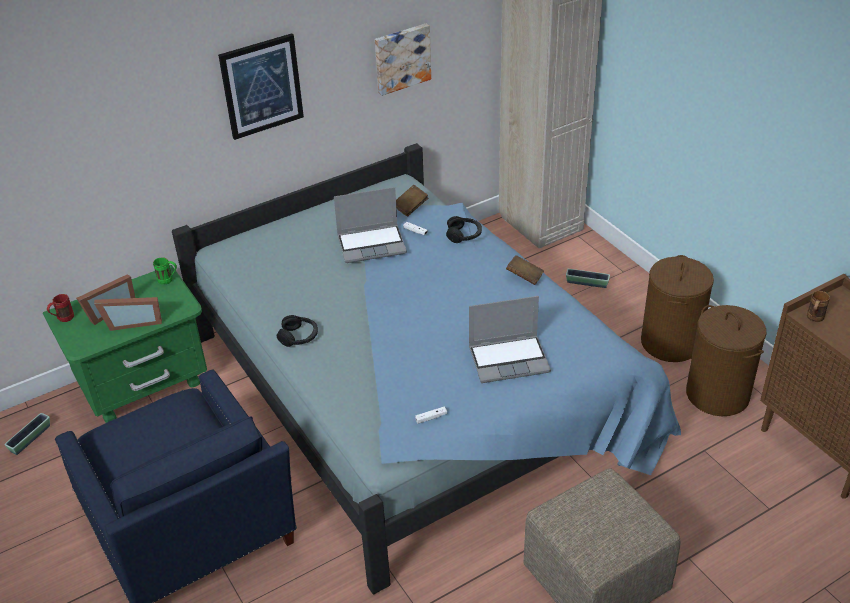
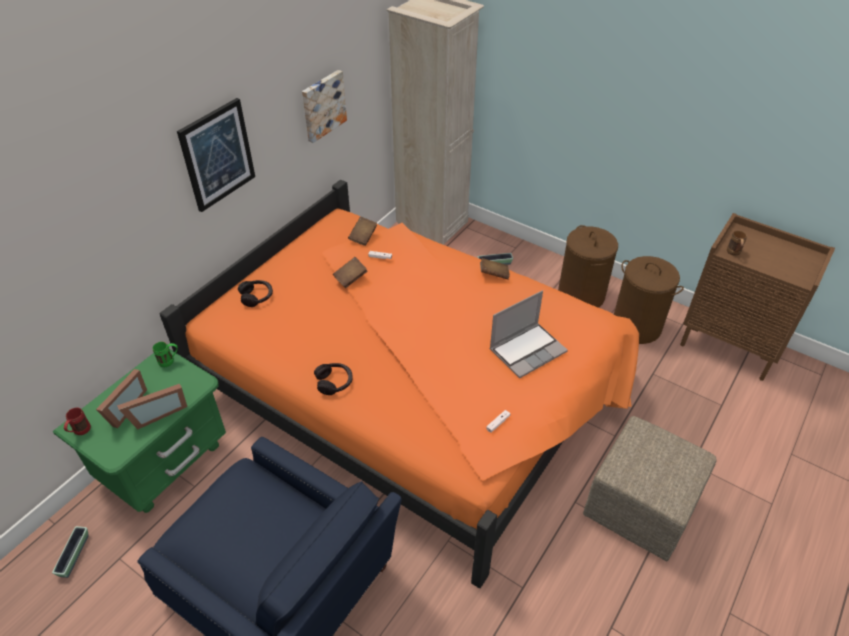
camera: 25 degrees left, 5 degrees up
(372, 244) = (350, 278): laptop -> brown book
(419, 392) = (416, 393): blue bed -> orange bed
(464, 235) = (422, 250): black headphones -> black headphones (257, 297)

